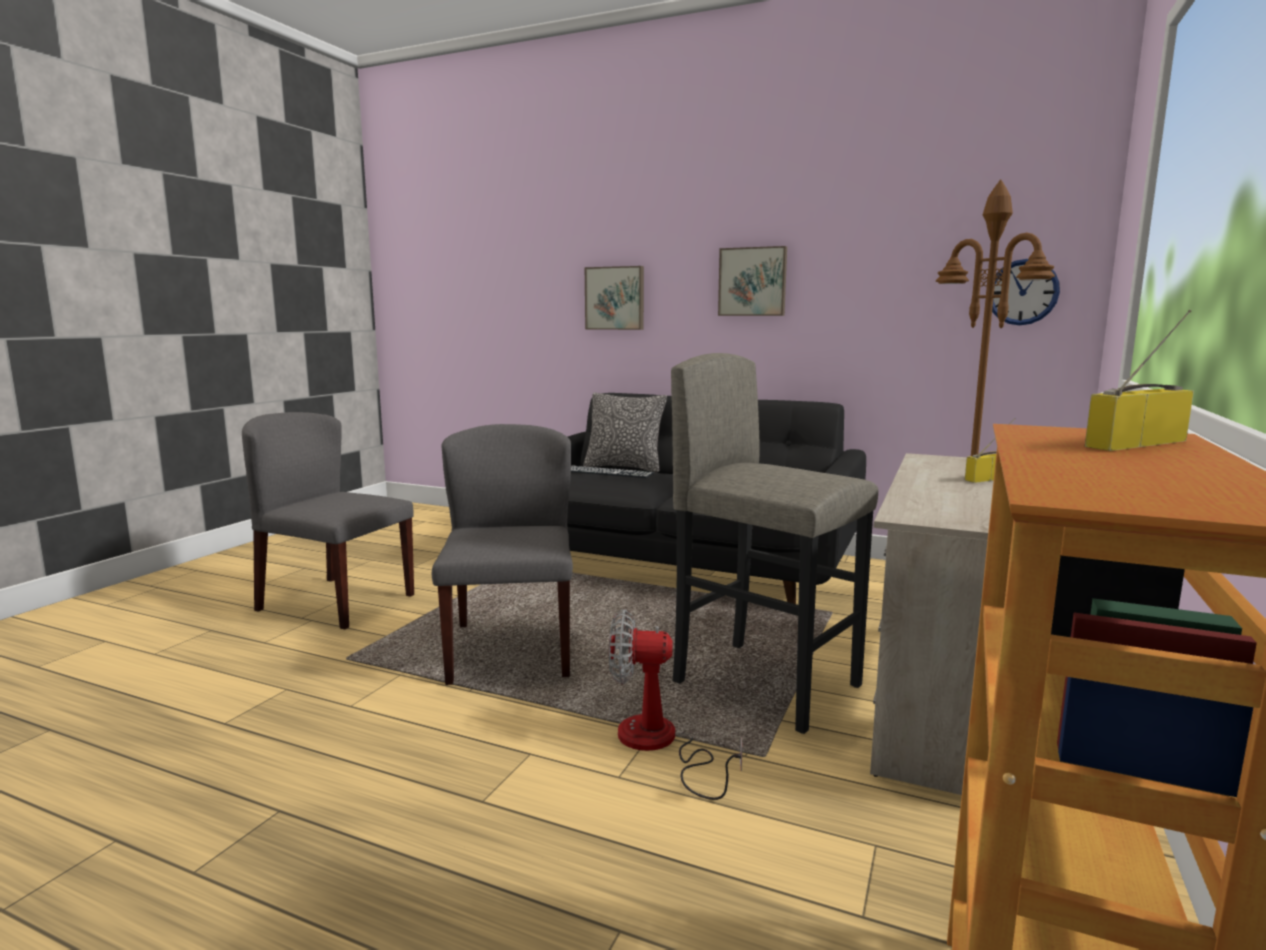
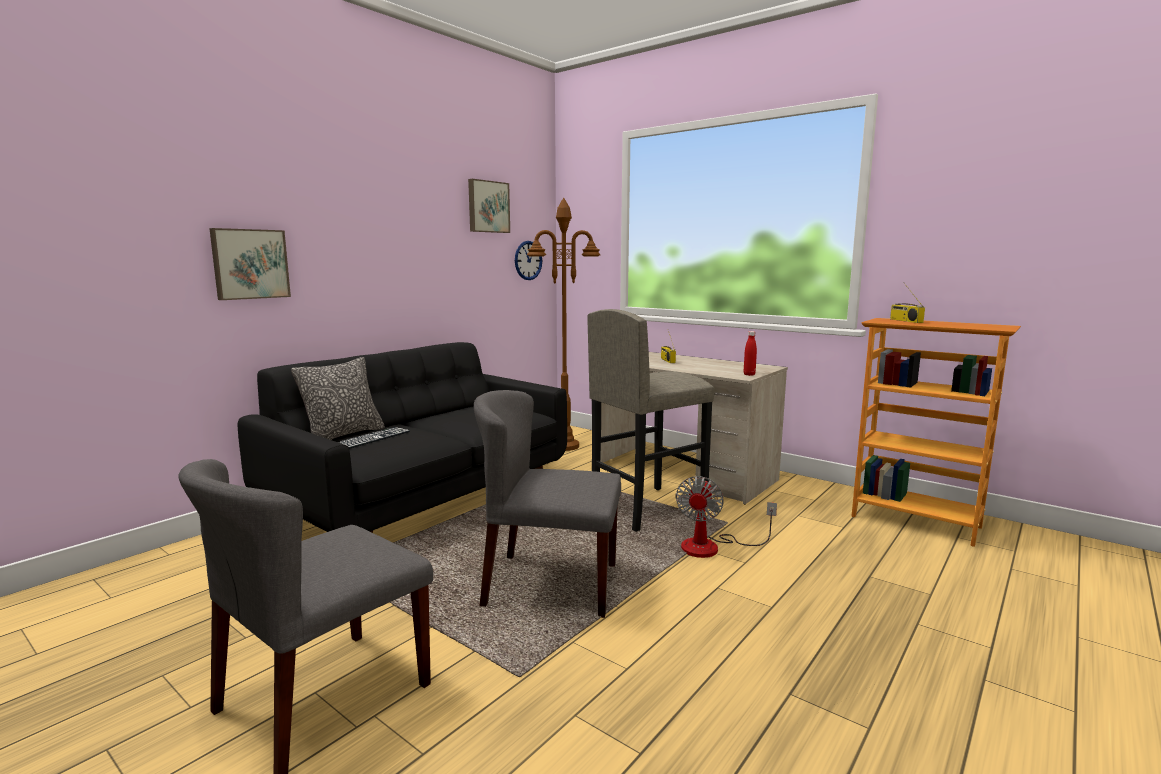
camera: 75 degrees left, 0 degrees up
(753, 282) = (383, 250): picture -> picture (487, 207)
(939, 519) = (749, 374): none -> red bottle

